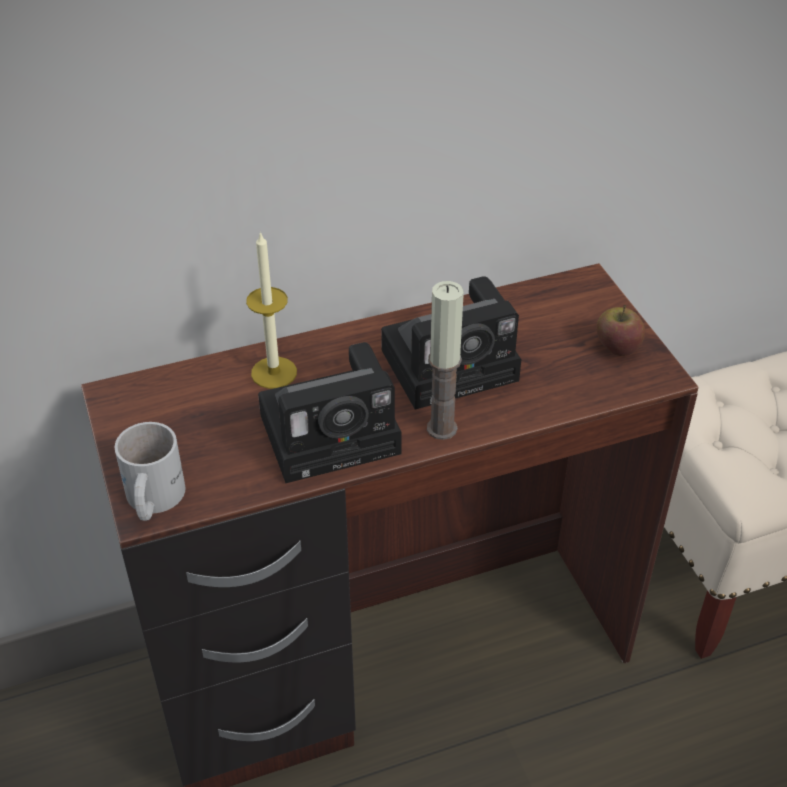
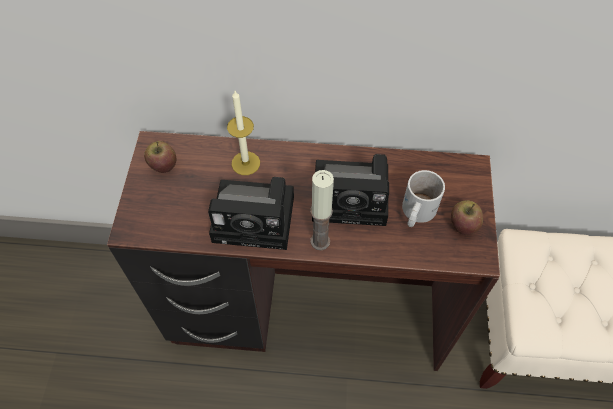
camera: 25 degrees right, 15 degrees up
(147, 414) = (163, 165): none -> apple
(151, 500) = (136, 223): white mug -> white mug (415, 212)

